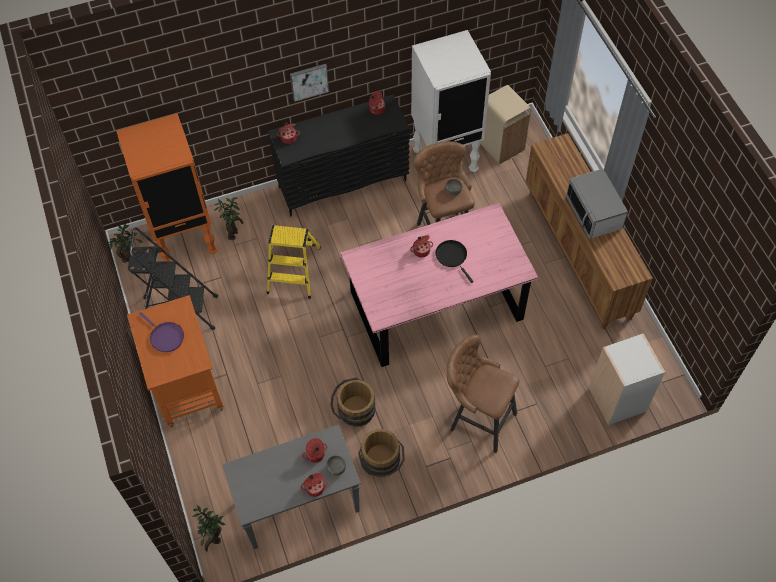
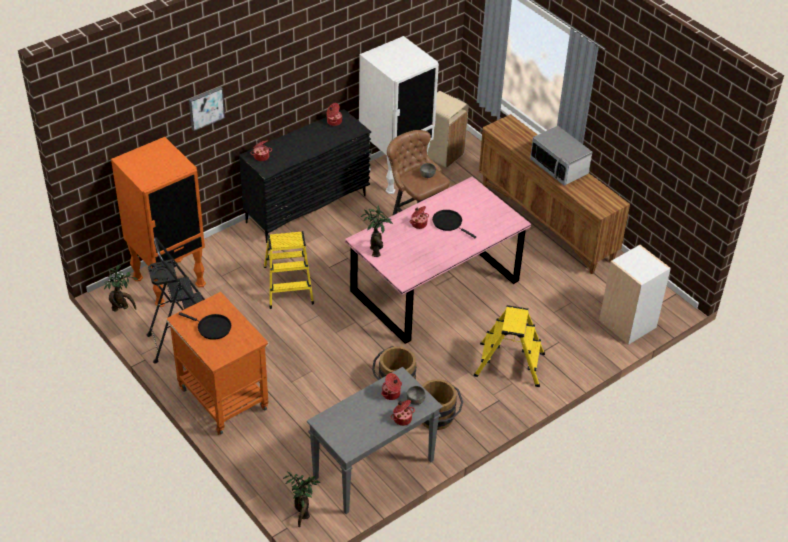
camera: 20 degrees left, 15 degrees down
(165, 337) = (212, 328): purple frying pan -> black frying pan
(234, 232) = (216, 266): potted plant -> potted plant (376, 250)
(309, 81) = (275, 97): picture -> picture (206, 107)
(476, 418) = (509, 364): brown stool -> yellow step ladder

